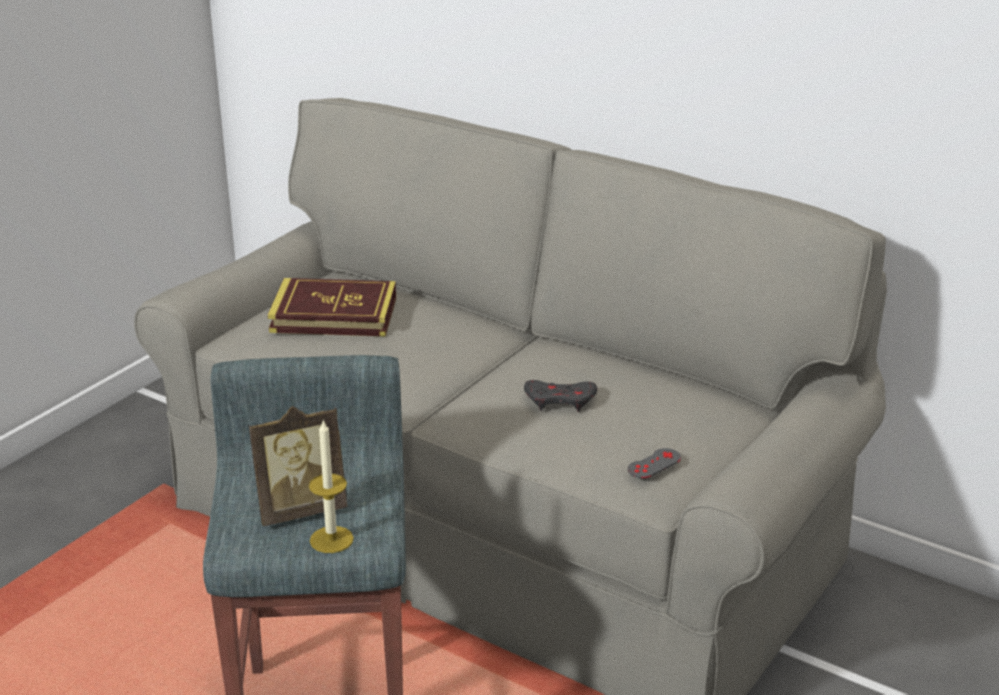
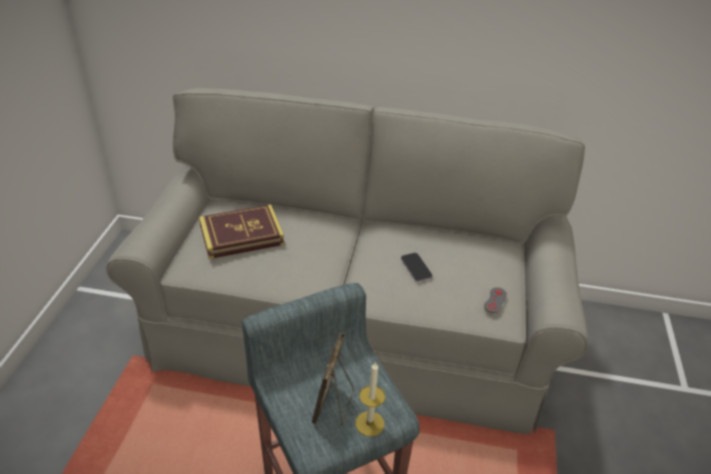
camera: 25 degrees left, 10 degrees up
(300, 509) = (334, 405): picture frame -> picture frame turned 150 degrees clockwise
(560, 400) = (416, 268): grey game controller -> phone

